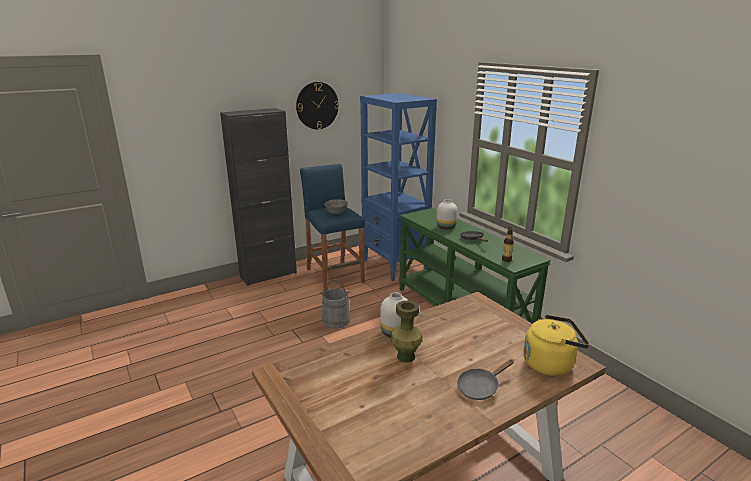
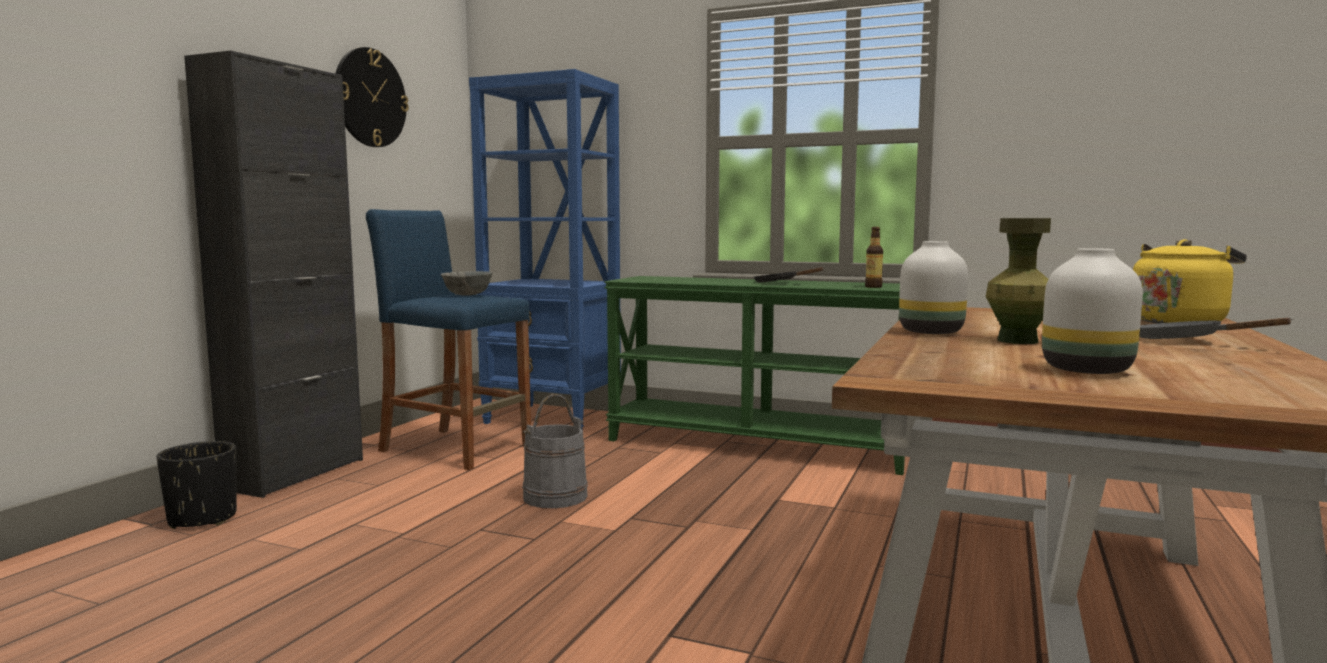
camera: 35 degrees left, 15 degrees down
(222, 292) = (202, 519): none -> black planter
(446, 227) = (711, 281): white vase -> white vase (1088, 370)
(480, 387) = (1185, 341): grey frying pan -> grey frying pan turned 120 degrees clockwise

